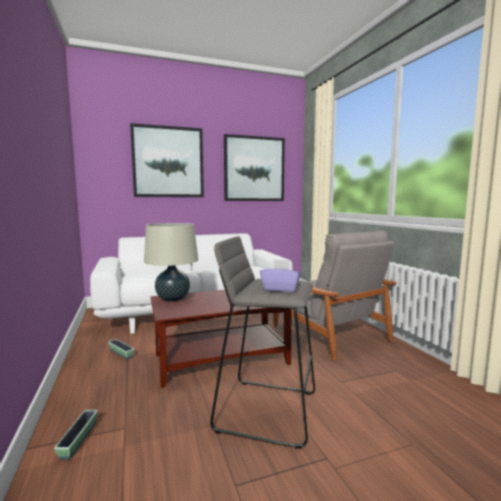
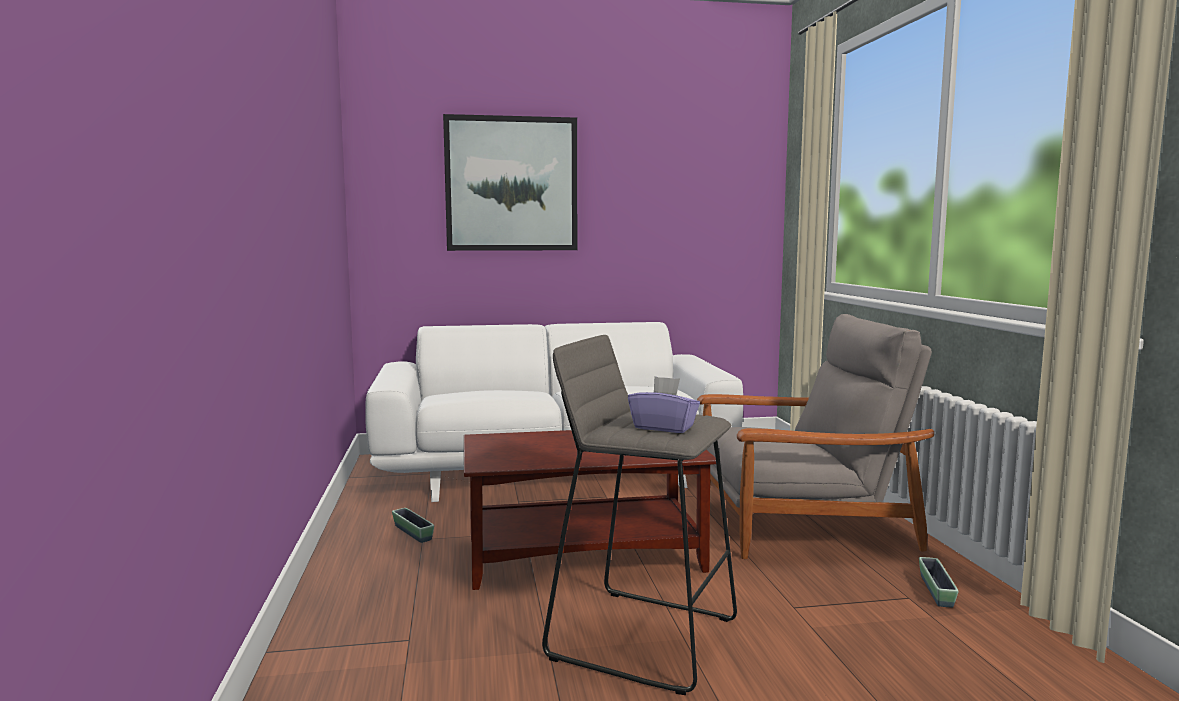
camera: 10 degrees right, 0 degrees up
(78, 440) = (340, 649): planter -> planter (936, 591)
(173, 299) = (501, 441): beige table lamp -> none
(254, 169) = (680, 193): picture -> none
(328, 333) = (801, 525): grey armchair -> grey armchair turned 75 degrees counterclockwise

